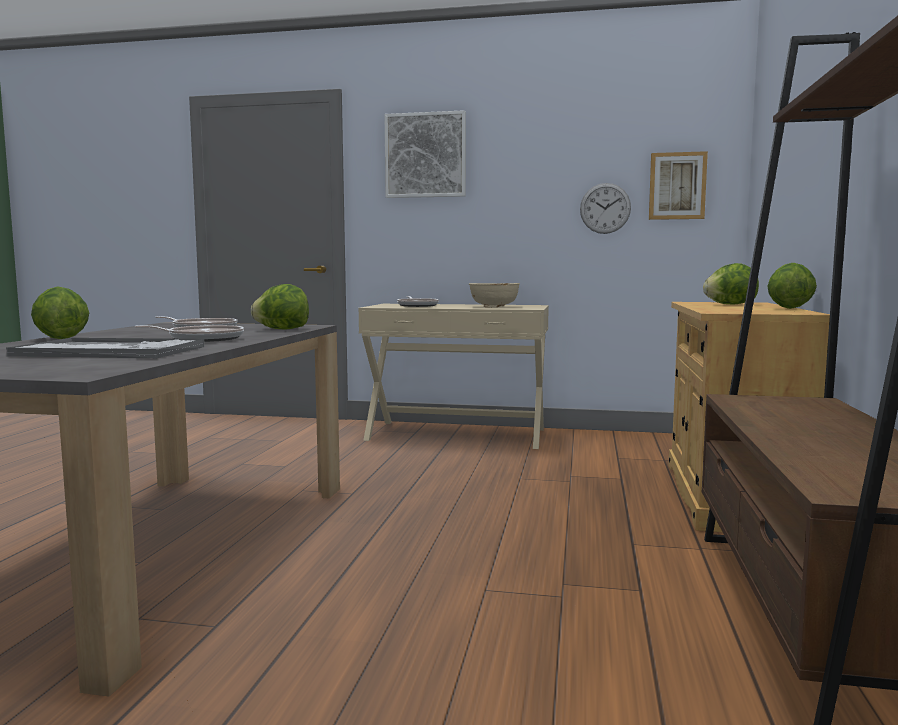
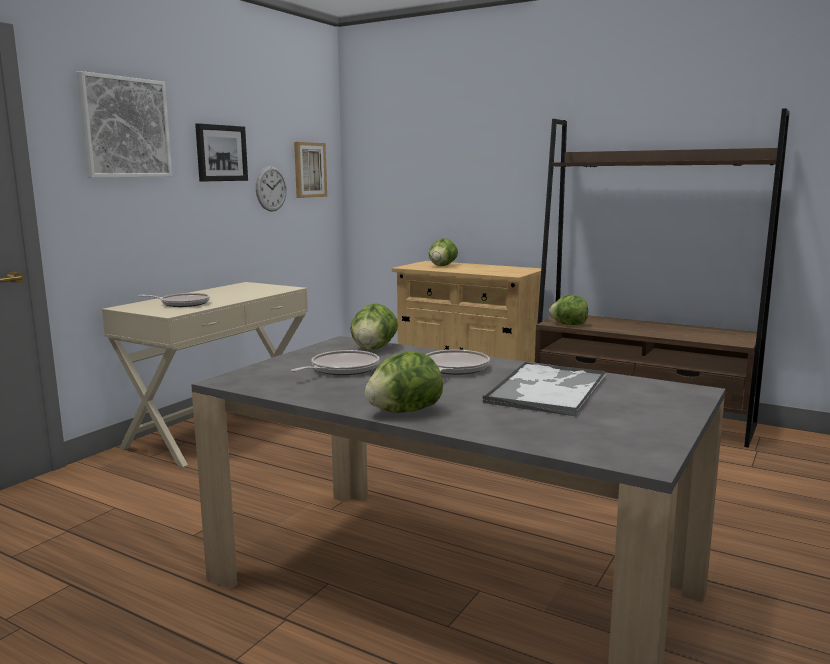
camera: 70 degrees left, 5 degrees up
(494, 306) = (245, 291): beige bowl -> none
(533, 172) = (221, 153): none -> picture
(788, 308) = (493, 266): lettuce -> lettuce (568, 324)

